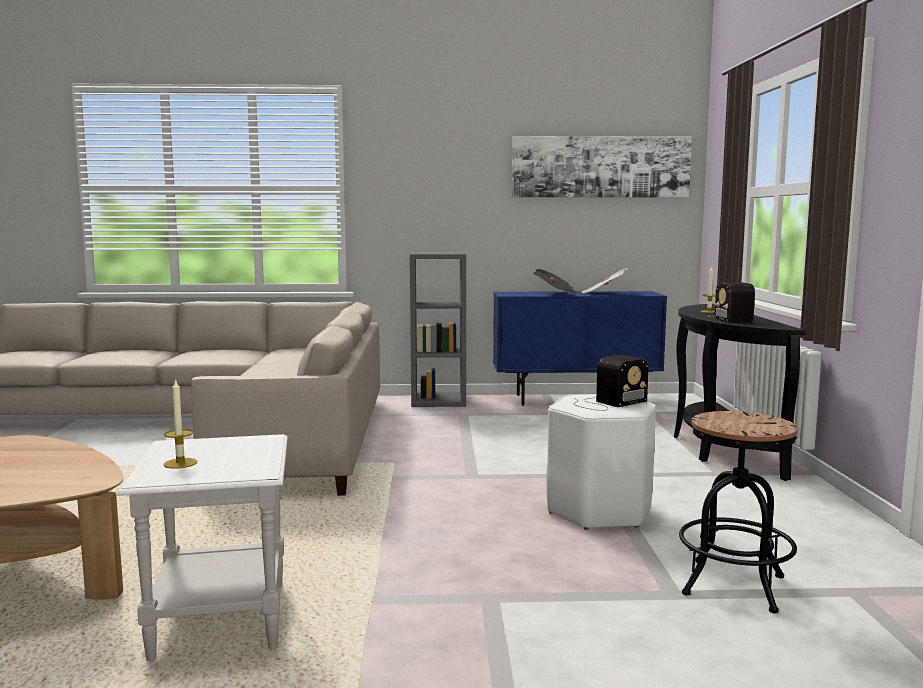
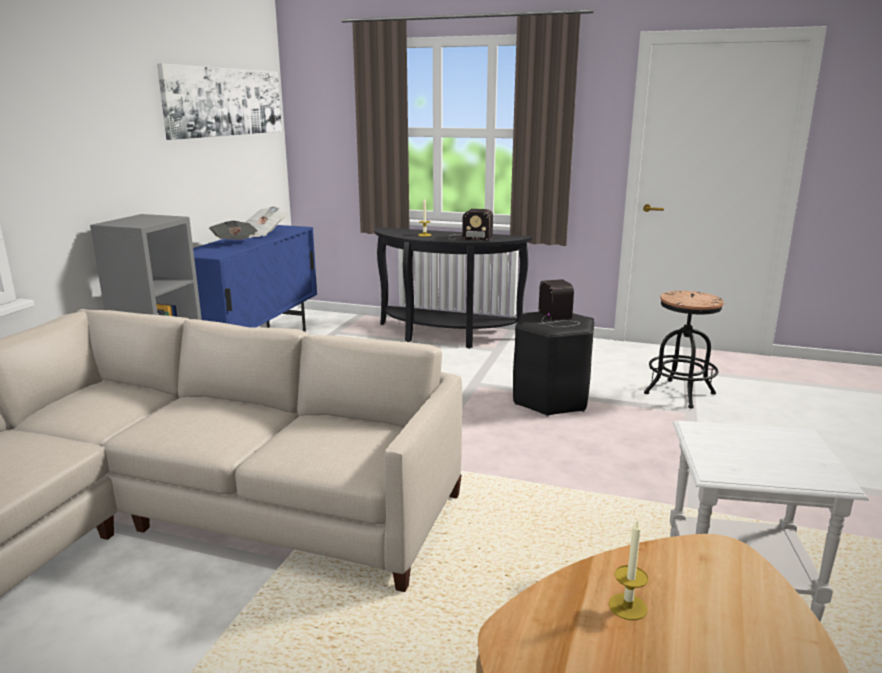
camera: 70 degrees left, 10 degrees up
(180, 463) = (783, 466): candle -> candle (627, 606)
(599, 511) = (550, 400): white stool -> black stool

